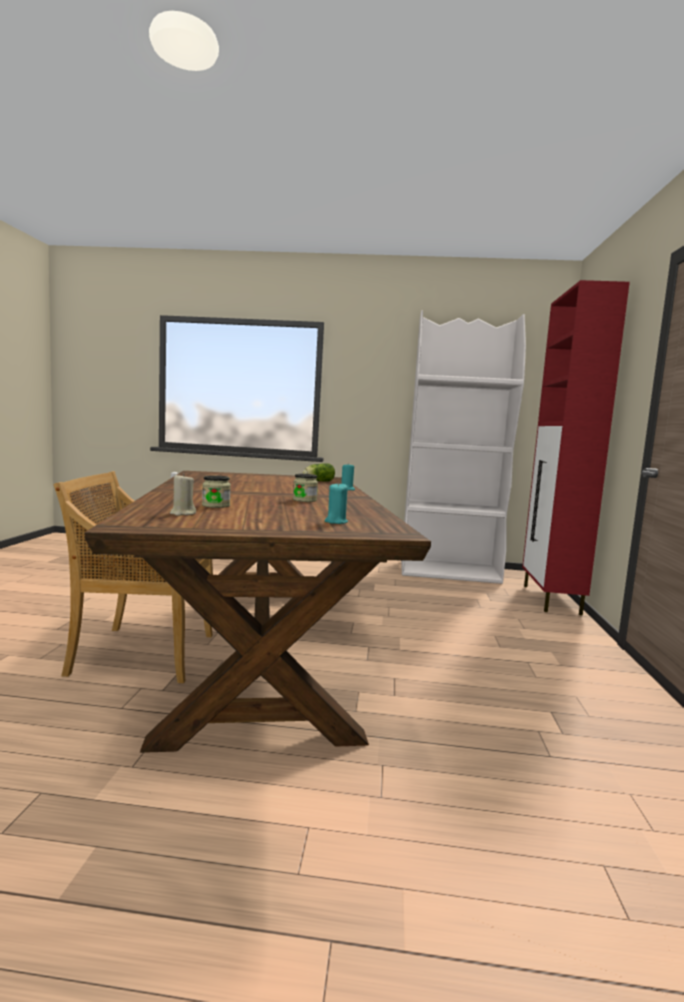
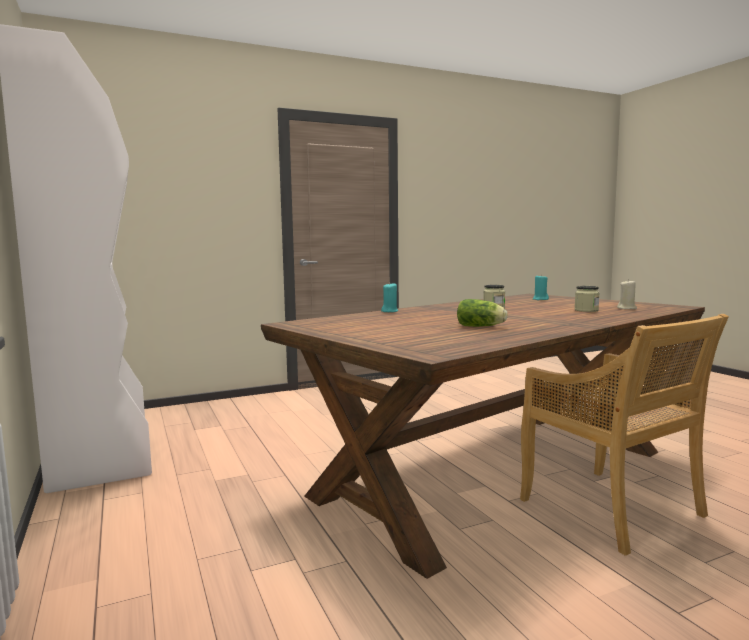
camera: 120 degrees left, 0 degrees up
(317, 481) = (349, 321): lettuce -> lettuce (482, 326)
(551, 600) = (191, 409): red cabinet -> none

